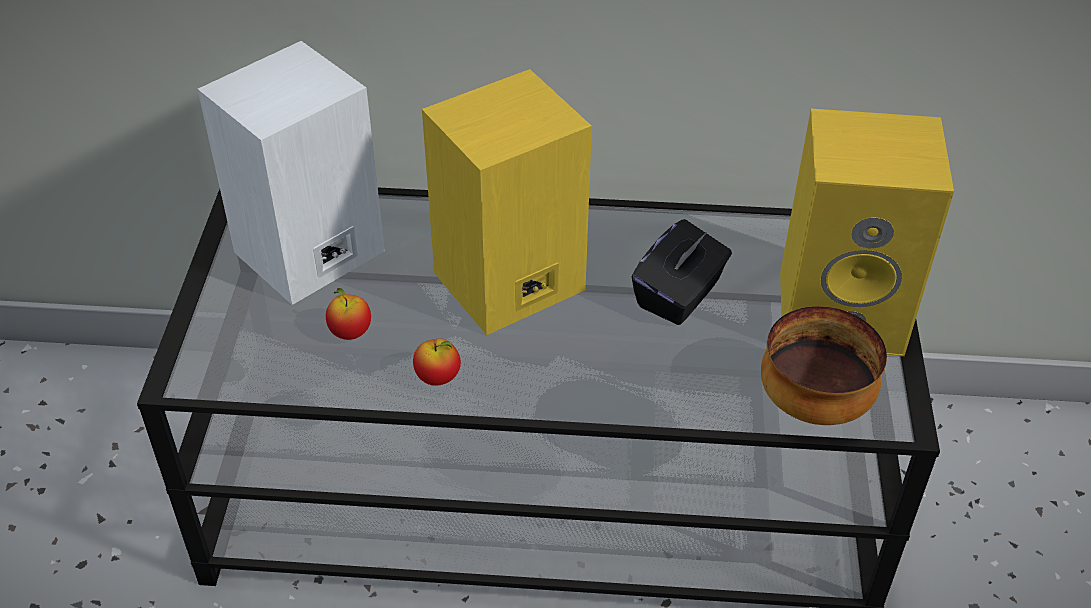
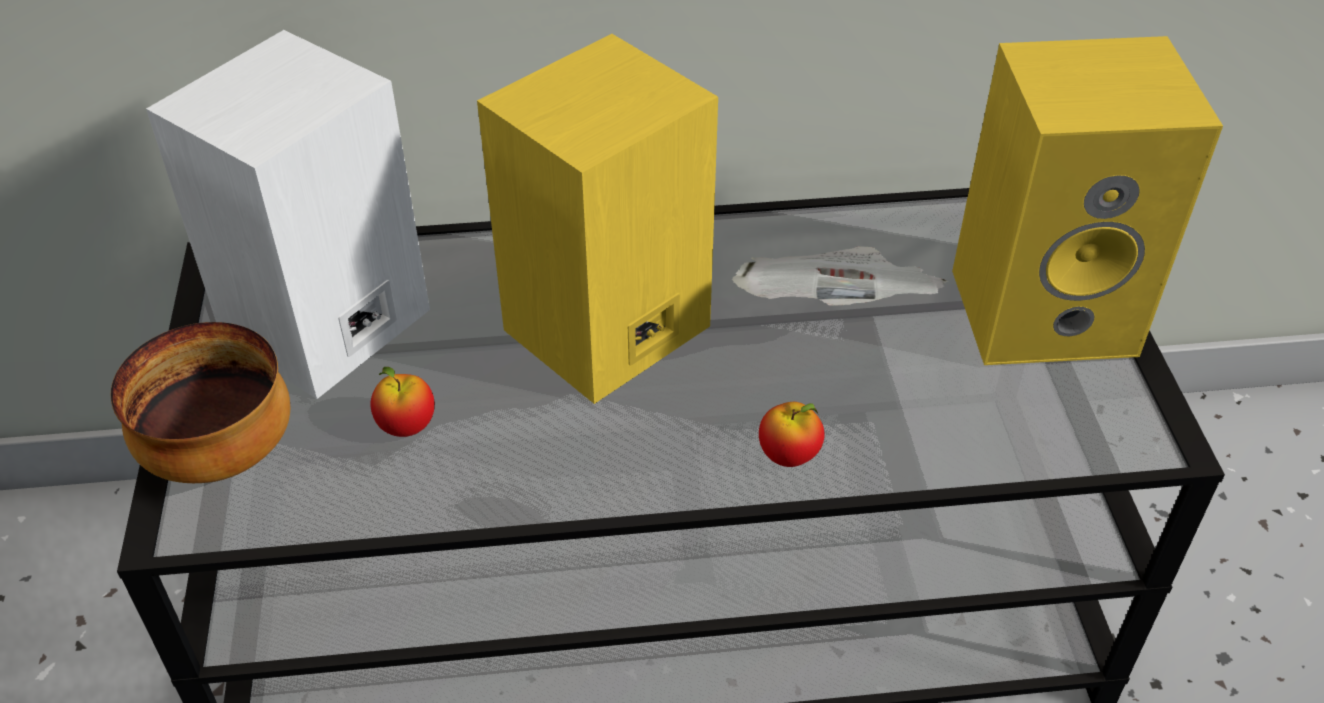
camera: 10 degrees left, 0 degrees up
(438, 378) = (542, 472): apple -> apple (789, 456)
(679, 295) = (833, 316): black tissue box -> newspaper
(815, 405) = (1049, 436): bowl -> bowl (225, 455)

